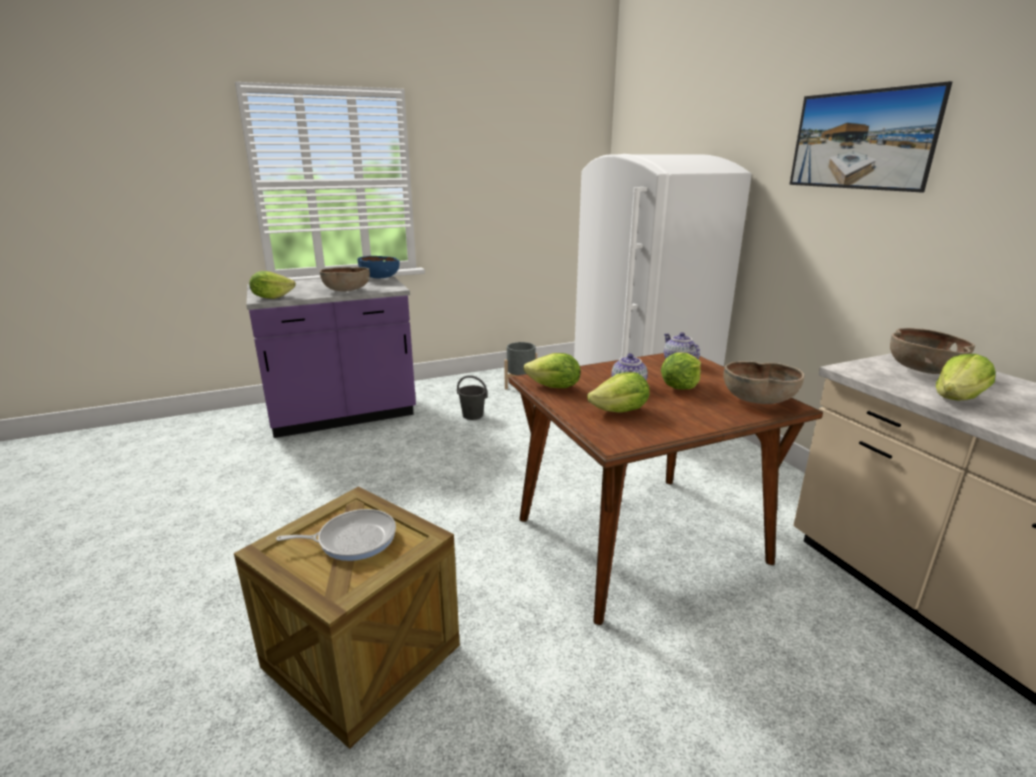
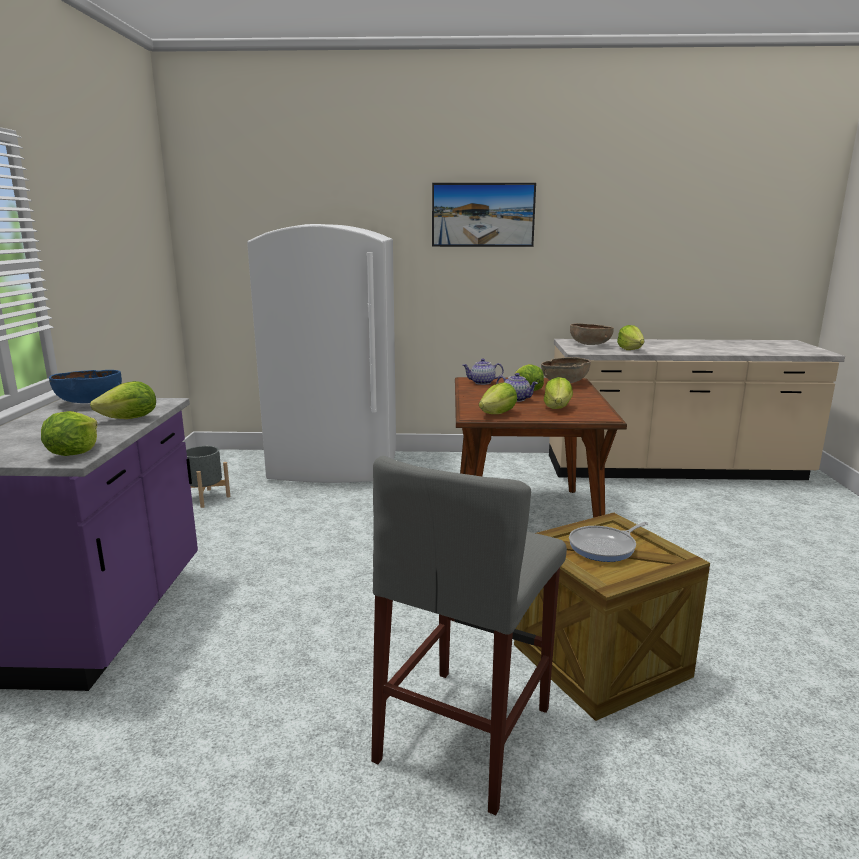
camera: 65 degrees left, 5 degrees down
(239, 589) = (465, 733): none -> grey stool
(346, 291) = (130, 419): brown bowl -> lettuce
(353, 539) = (605, 547): frying pan -> frying pan turned 135 degrees counterclockwise
(472, 415) = (240, 537): grey bucket -> none

